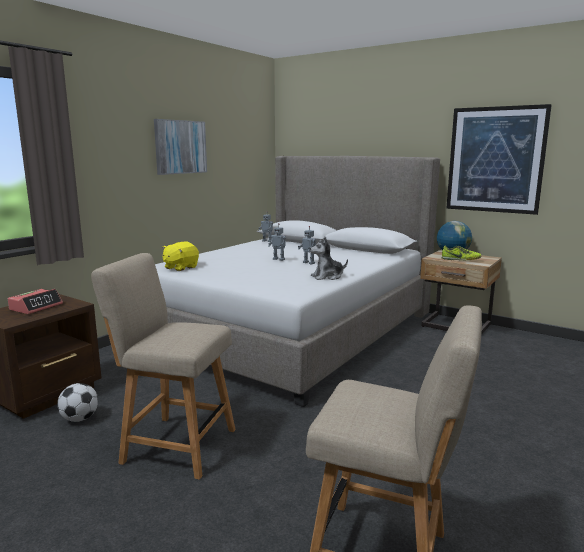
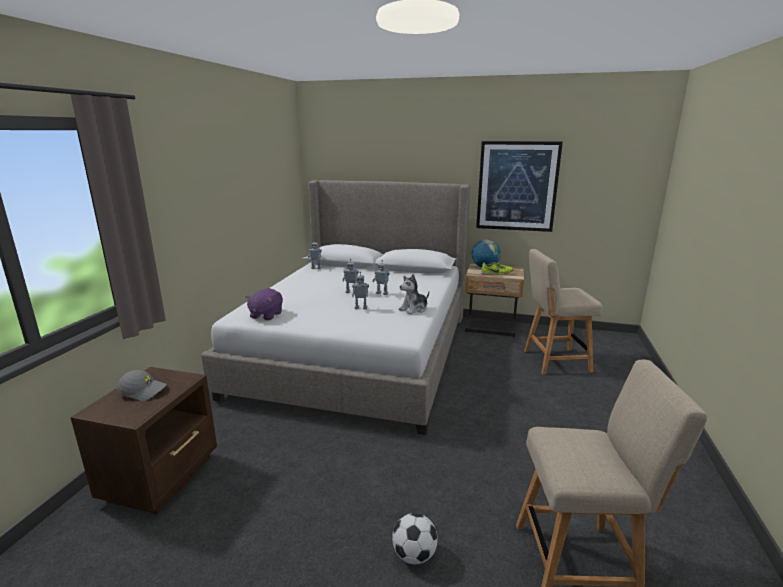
camera: 20 degrees left, 5 degrees up
(36, 307) = (143, 390): alarm clock -> grey cap
(80, 419) = (222, 498): football -> football (414, 555)
(174, 444) = (339, 503): beige chair -> beige chair (553, 361)
(180, 147) = (231, 183): picture -> none
(180, 267) = (266, 315): yellow plush toy -> purple plush toy
(274, 271) = (361, 308): none -> toy robot

